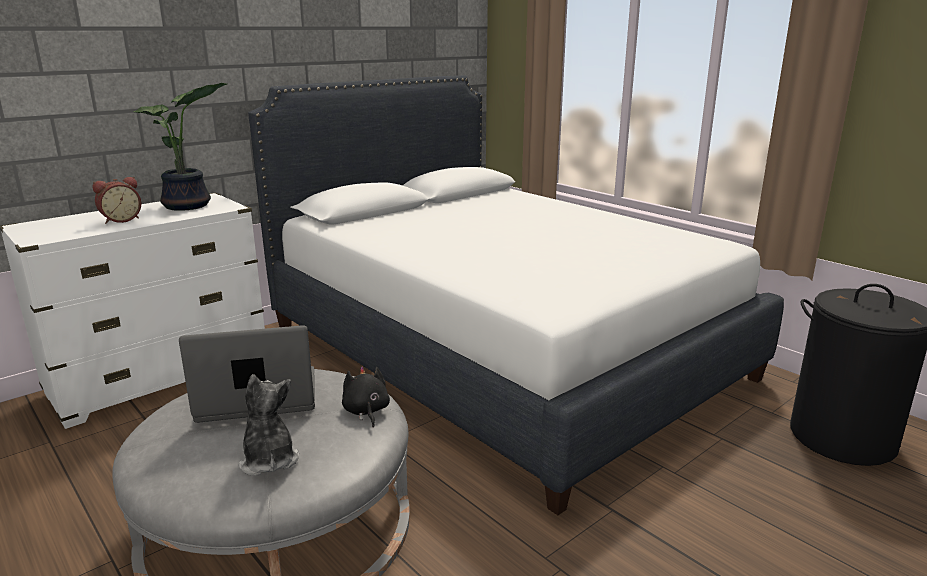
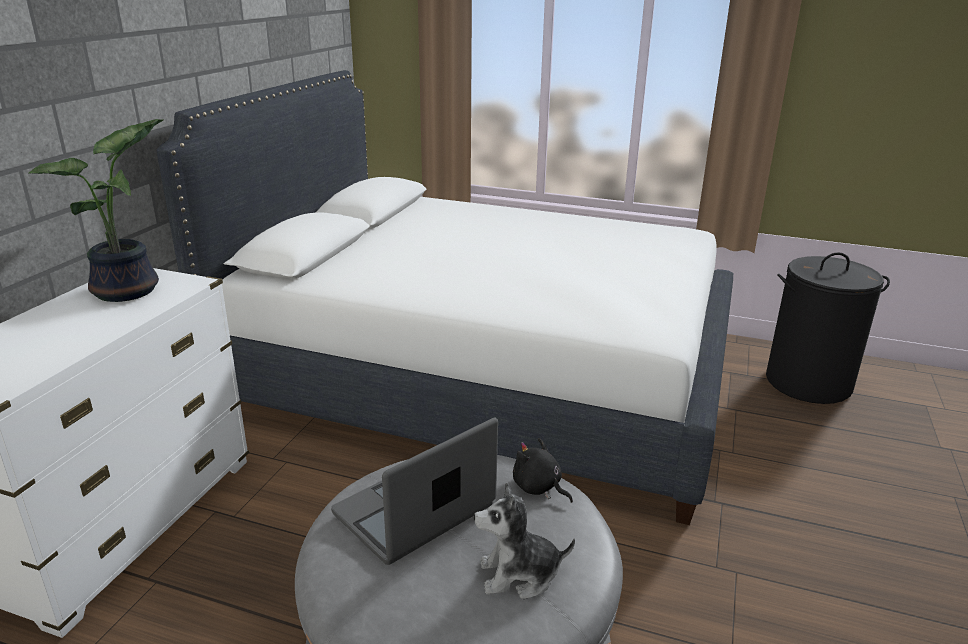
camera: 30 degrees left, 5 degrees up
(121, 220) = (67, 332): alarm clock -> none
(268, 459) = (519, 575): plush toy -> plush toy turned 45 degrees counterclockwise

